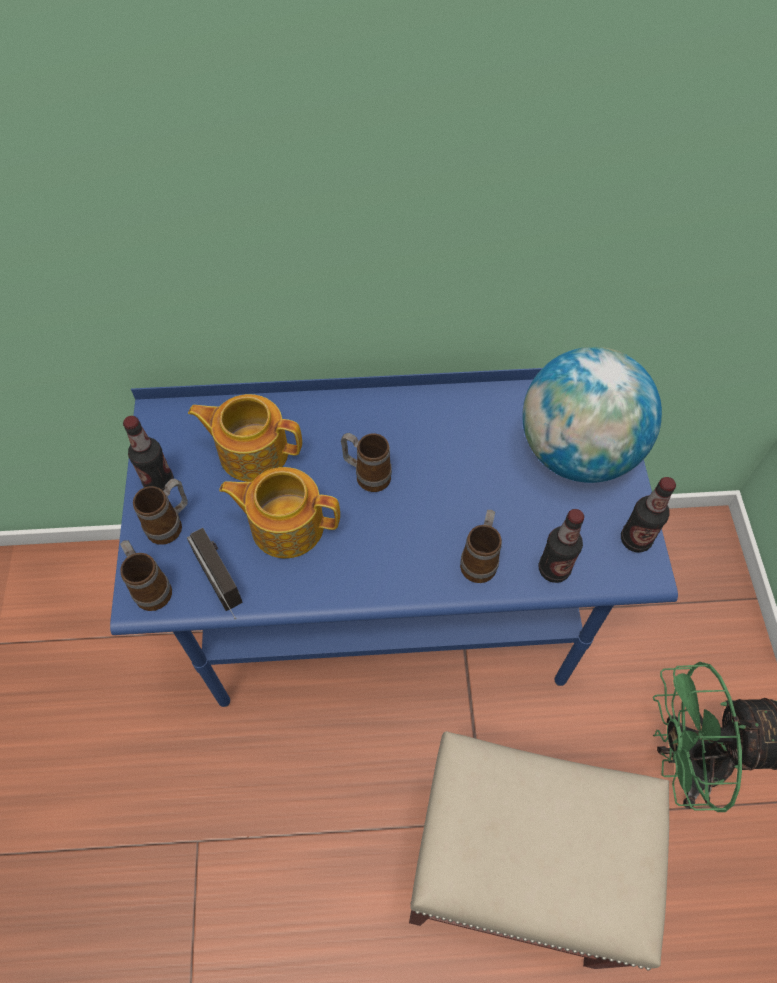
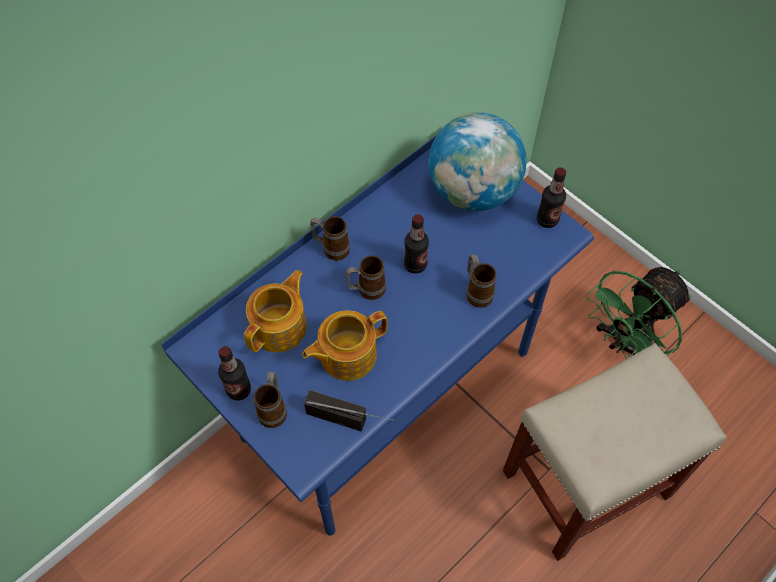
camera: 40 degrees left, 0 degrees up
(150, 587) = (300, 454): mug -> mug (331, 248)
(252, 451) = (280, 327): teapot -> teapot turned 150 degrees clockwise
(554, 569) = (520, 267): bottle -> bottle (415, 265)

